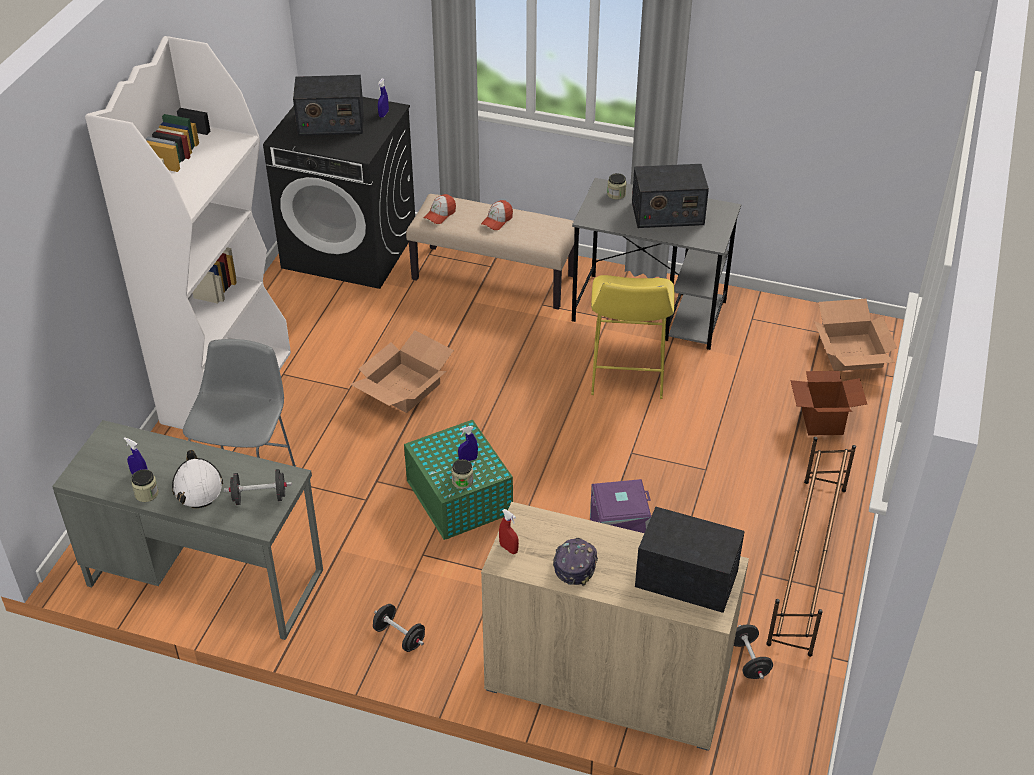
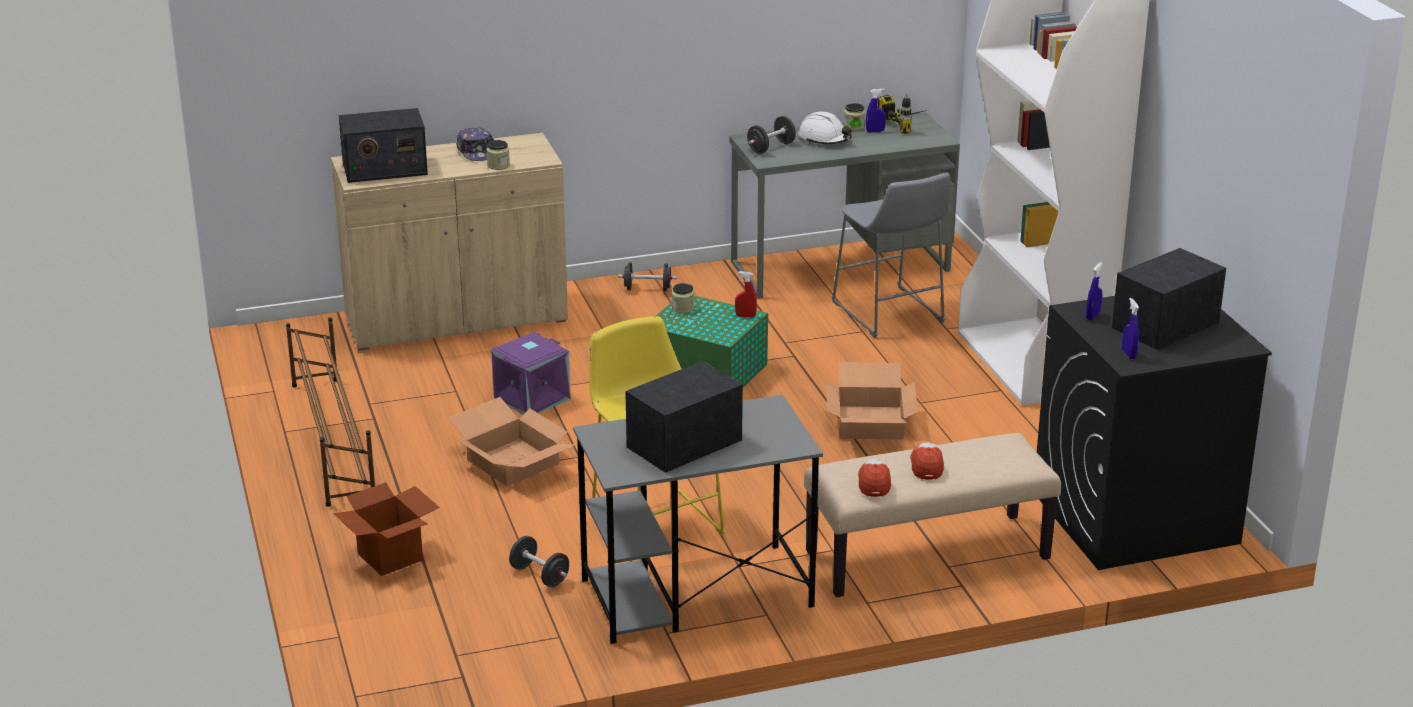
camera: 145 degrees right, 15 degrees down
(96, 473) = (908, 124): none -> power drill
(440, 214) = (1000, 447): cap -> cap (874, 482)
(468, 459) = (696, 322): blue spray bottle -> blue spray bottle (1093, 316)
(508, 548) = (535, 145): red spray bottle -> red spray bottle (745, 316)
(616, 194) = (772, 442): jar -> jar (498, 165)
(749, 660) = (346, 366): black dumbbell -> black dumbbell (539, 576)
(852, 353) = (398, 646): cardboard box -> cardboard box (511, 462)

